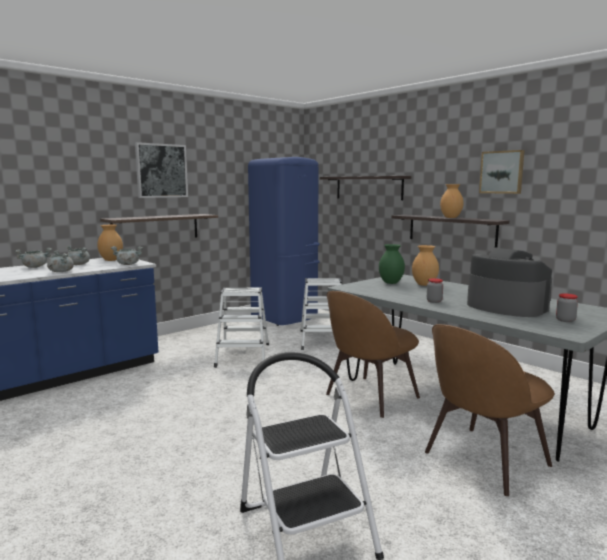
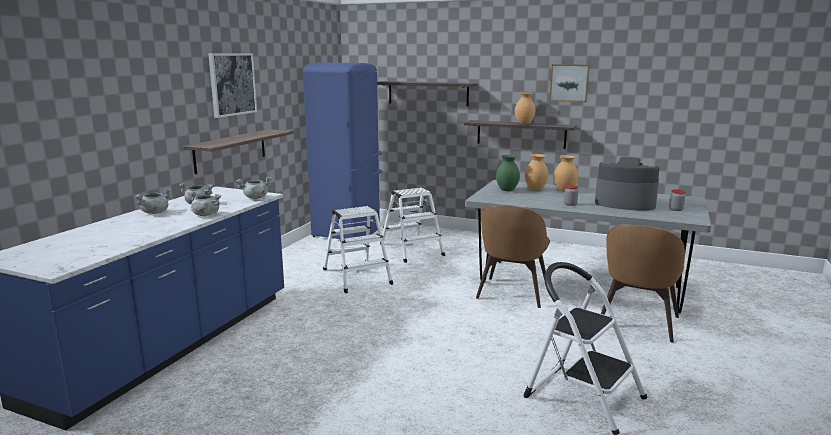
camera: 25 degrees left, 5 degrees up
(111, 260) = (220, 194): brown vase -> brown vase (564, 190)

